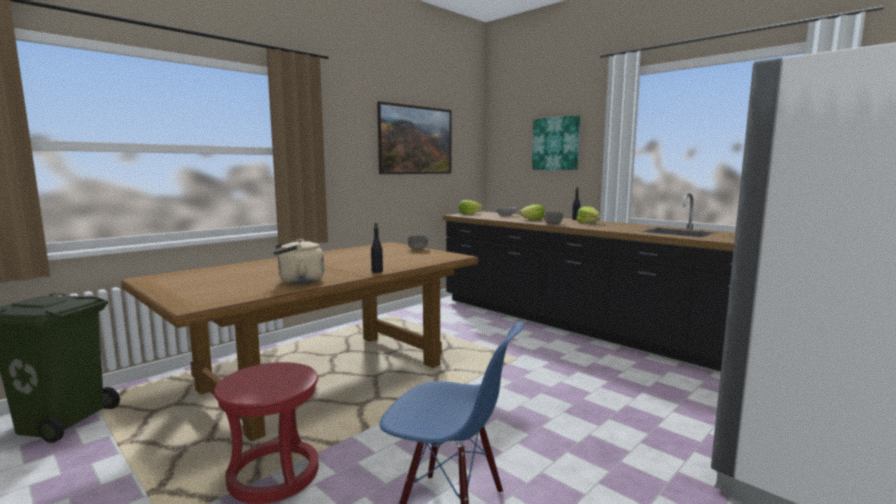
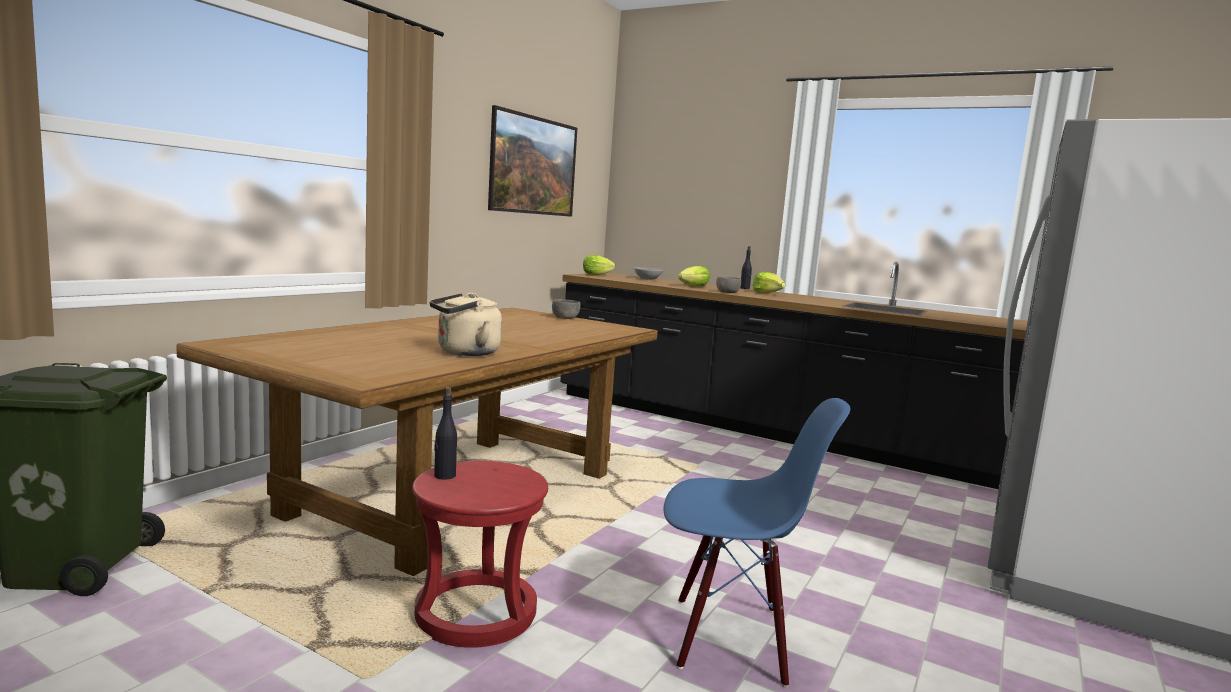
camera: 15 degrees left, 0 degrees up
(377, 271) = (554, 344): black bottle -> black bottle (444, 476)
(556, 143) = (716, 187): picture -> none

